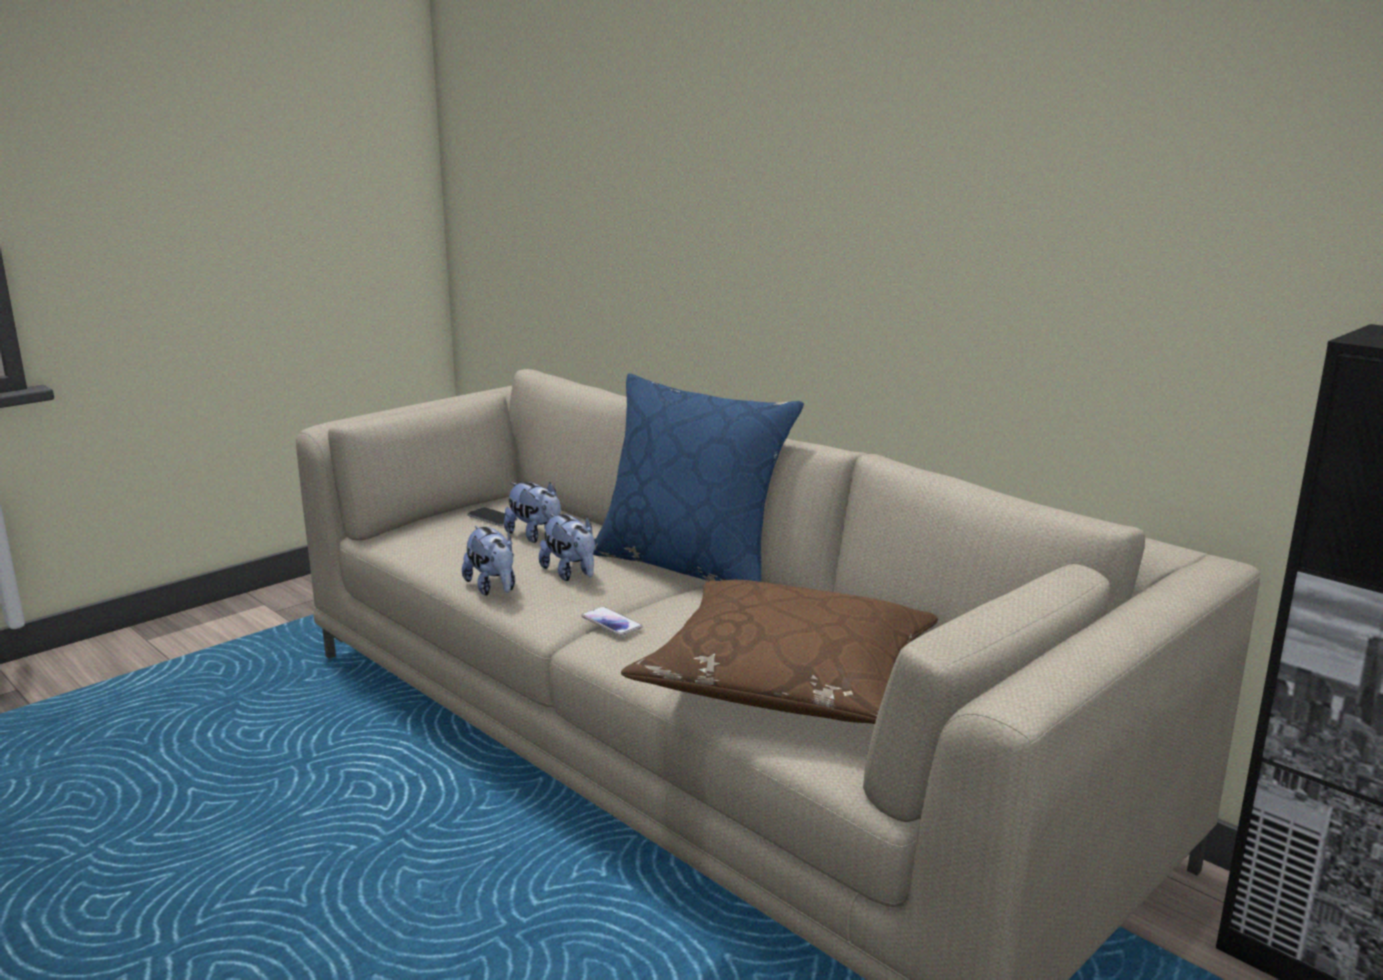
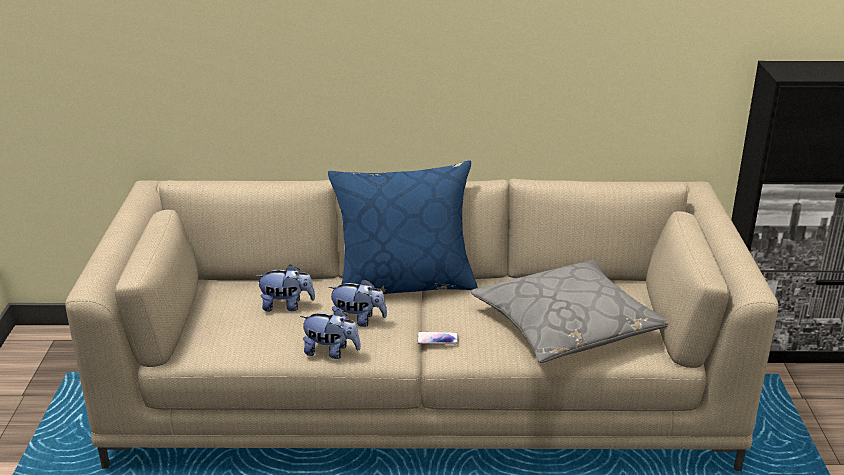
camera: 45 degrees left, 10 degrees up
(492, 518) = (230, 306): phone -> none
(787, 679) = (567, 326): brown pillow -> grey pillow

